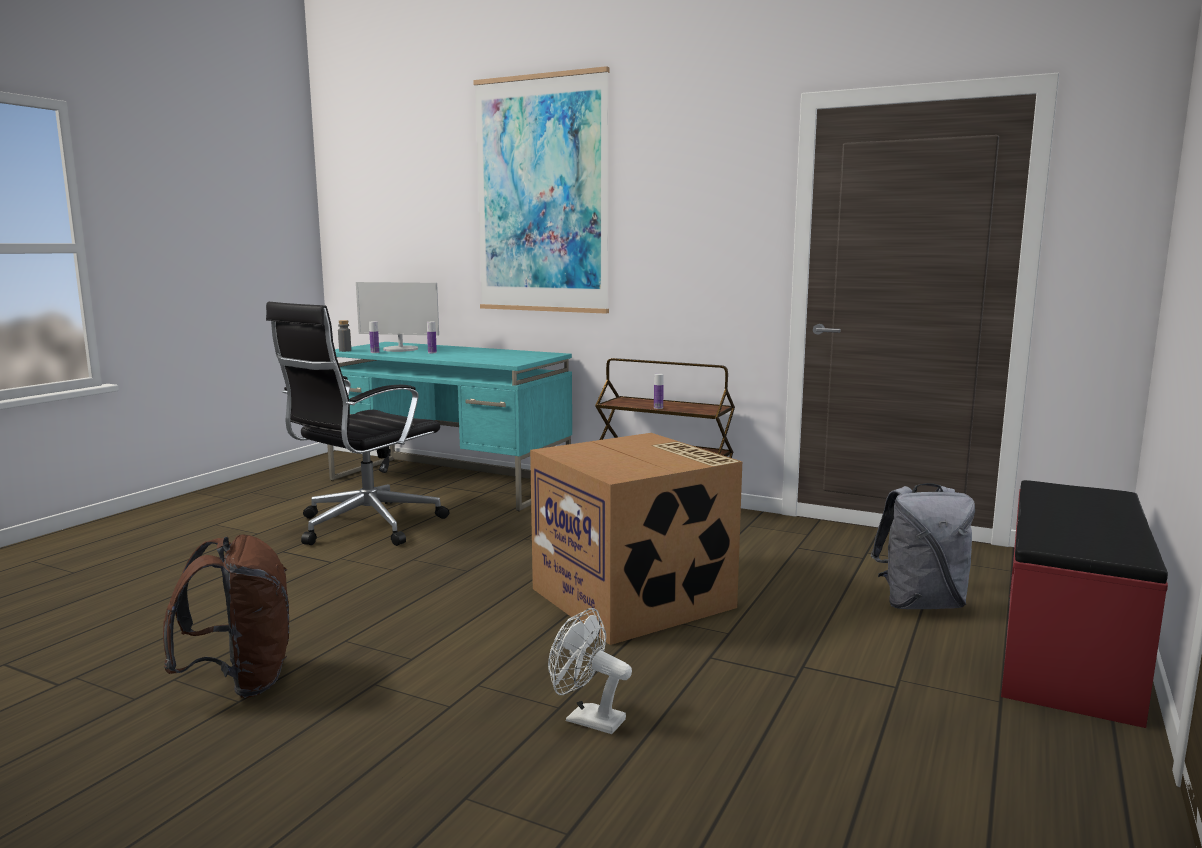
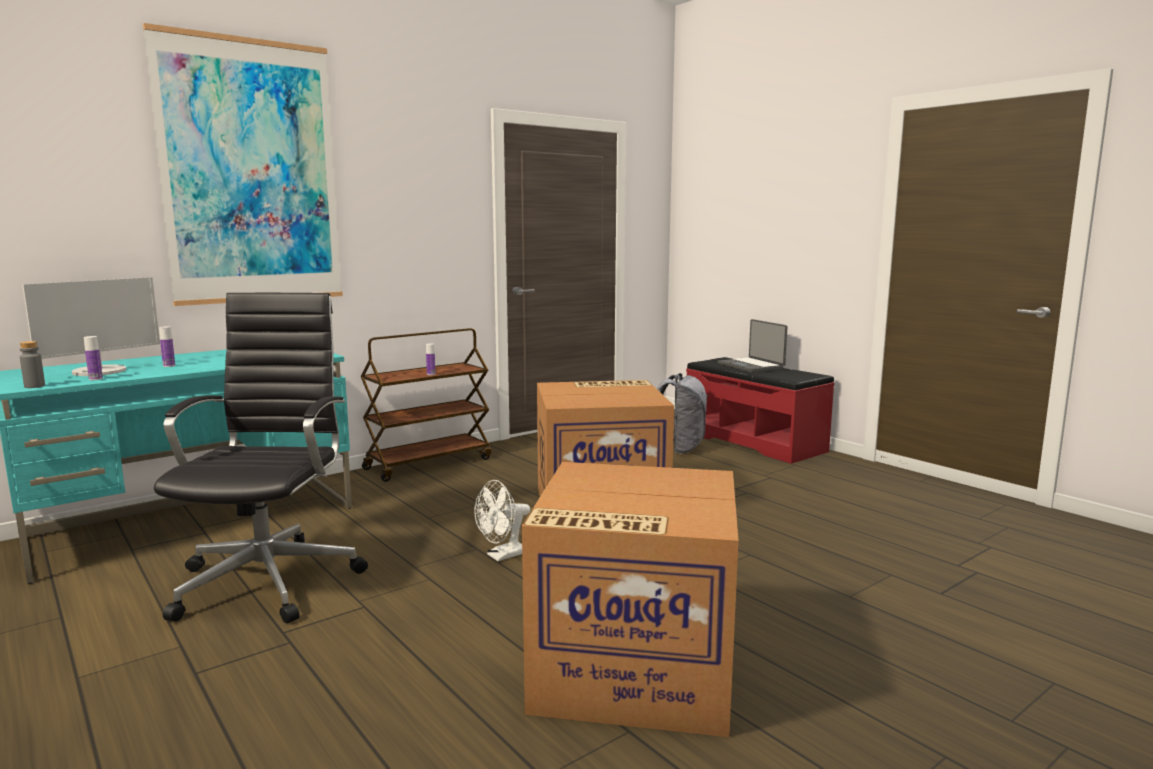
camera: 65 degrees left, 0 degrees up
(241, 682) = (631, 669): brown backpack -> cardboard box
(365, 526) = (270, 579): black office chair -> black office chair turned 150 degrees counterclockwise
(587, 719) = (769, 549): white fan -> white fan (502, 556)
(1089, 512) = (751, 366): none -> laptop

